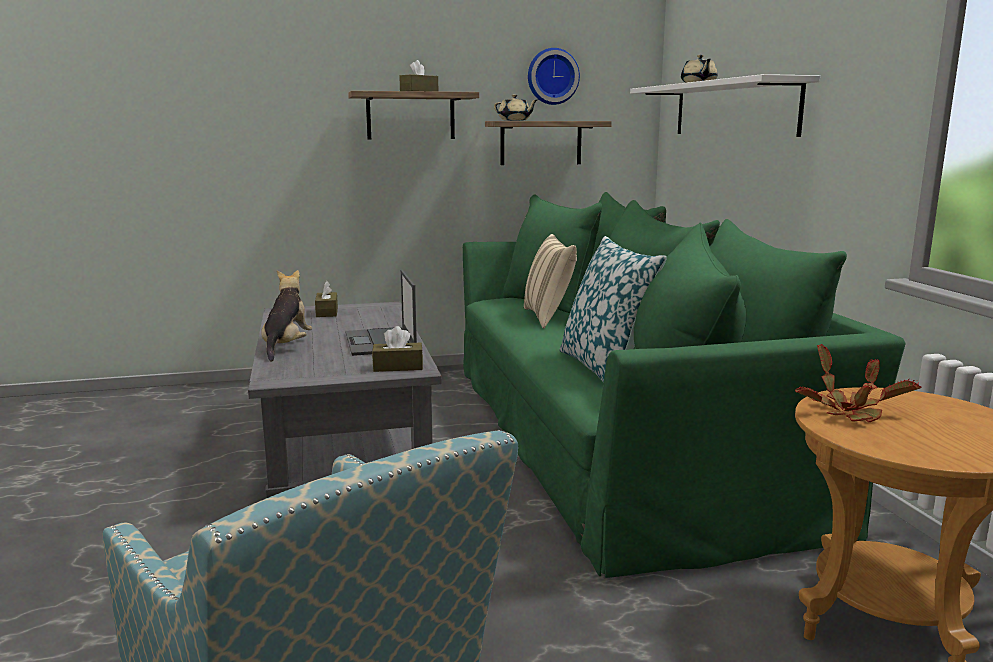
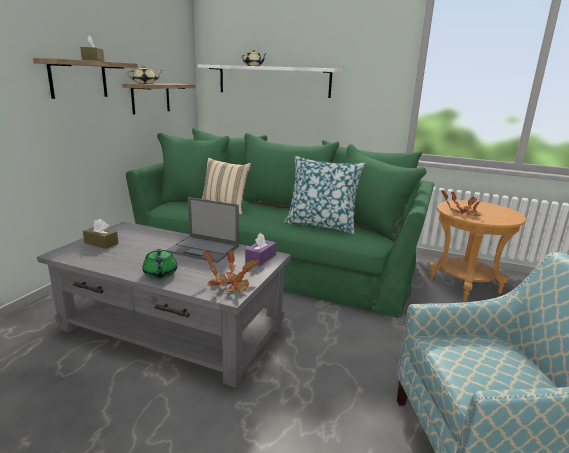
camera: 55 degrees left, 5 degrees up
(286, 346) = (160, 274): plush toy -> green teapot
(302, 373) = (230, 284): none -> potted plant
(398, 367) = (260, 258): brown tissue box -> purple tissue box
(552, 76) = (152, 53): wall clock -> none

